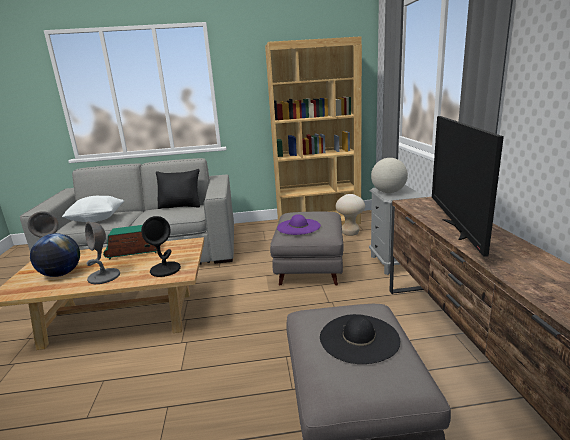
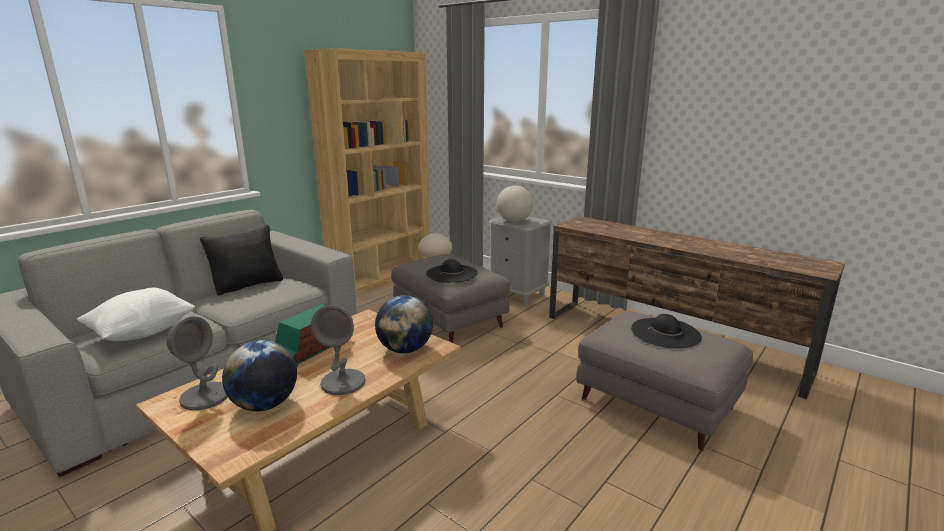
camera: 45 degrees left, 0 degrees up
(165, 269) = (405, 349): black table lamp -> globe
(298, 227) = (451, 273): purple hat -> black hat
(457, 229) = (645, 237): television -> none

